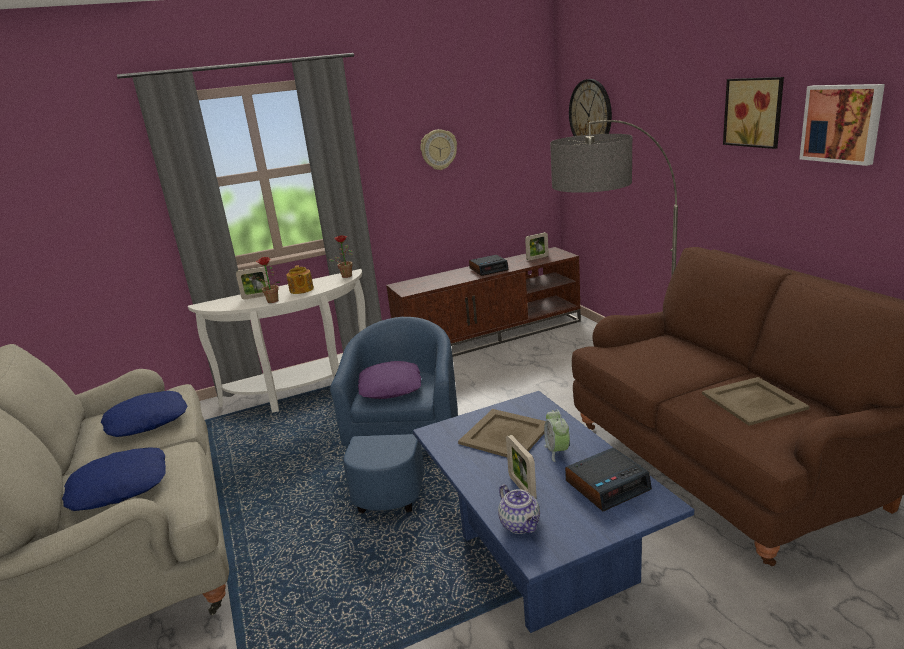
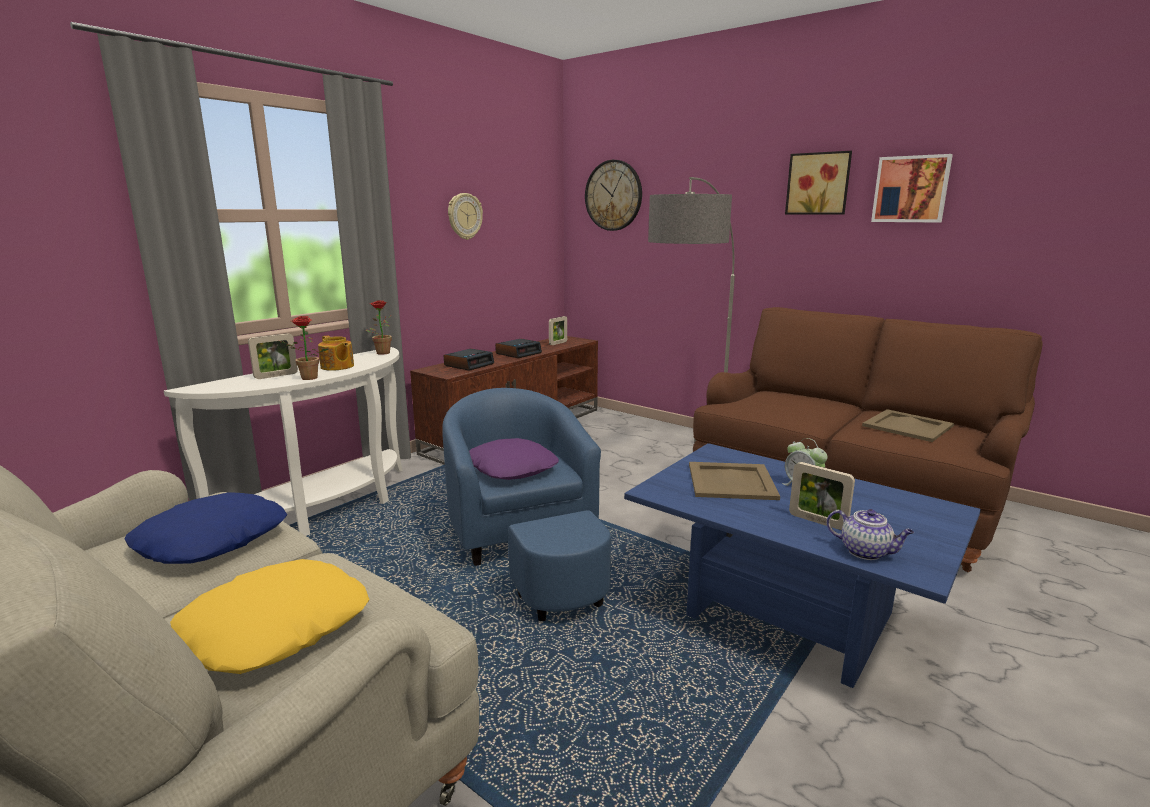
camera: 30 degrees left, 5 degrees down
(120, 486) = (275, 626): blue pillow -> yellow pillow
(607, 485) = (887, 504): alarm clock -> alarm clock (469, 364)

